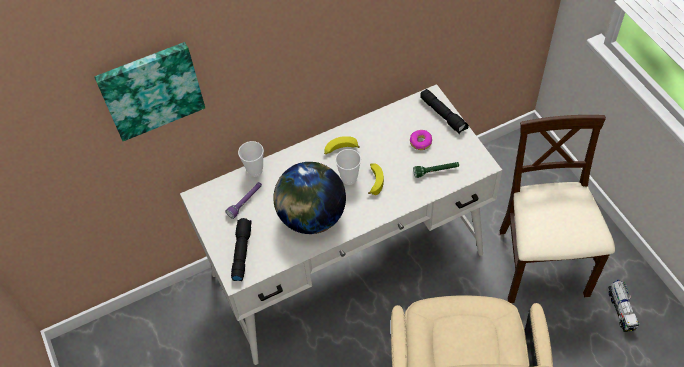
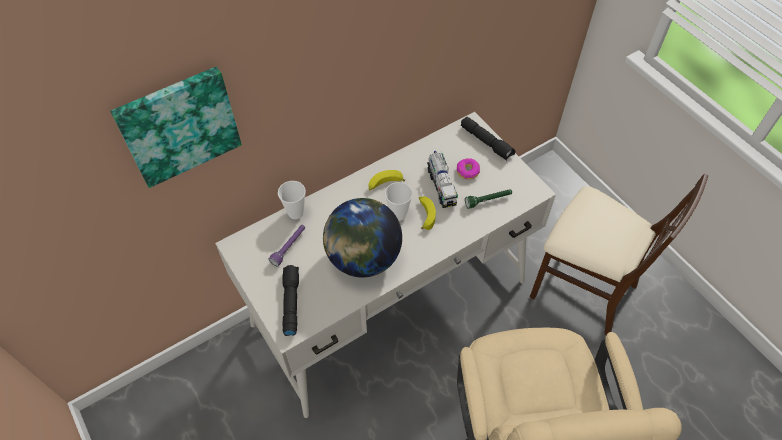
camera: 10 degrees left, 0 degrees up
(541, 264) = (583, 288): beige chair -> beige chair turned 135 degrees clockwise
(621, 309) = (667, 327): toy truck -> toy truck (441, 186)

